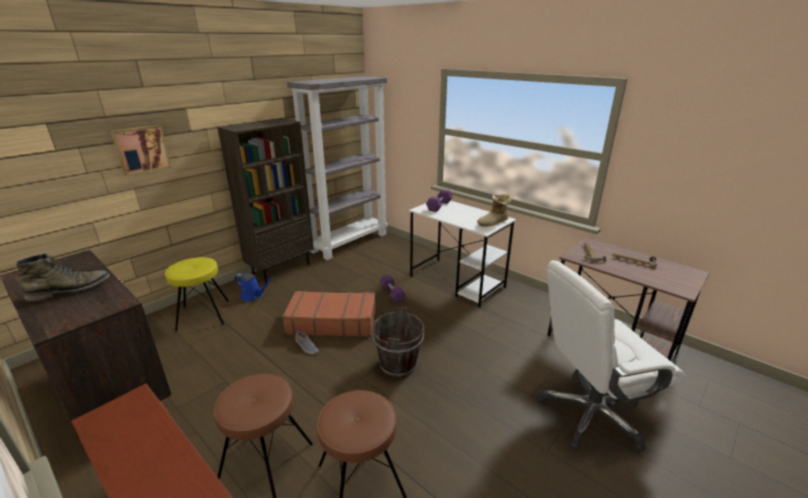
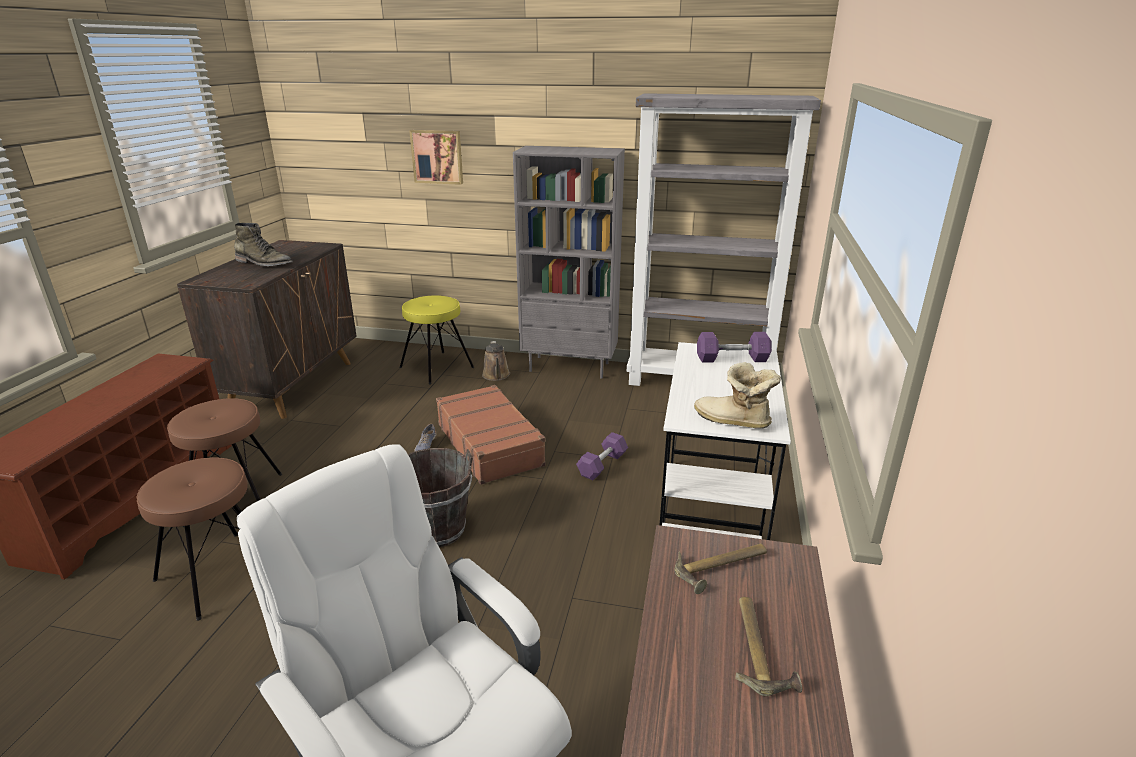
camera: 60 degrees right, 0 degrees up
(253, 296) = (496, 376): blue watering can -> brown watering can
(281, 269) = (570, 366): brown bookcase -> grey bookcase

